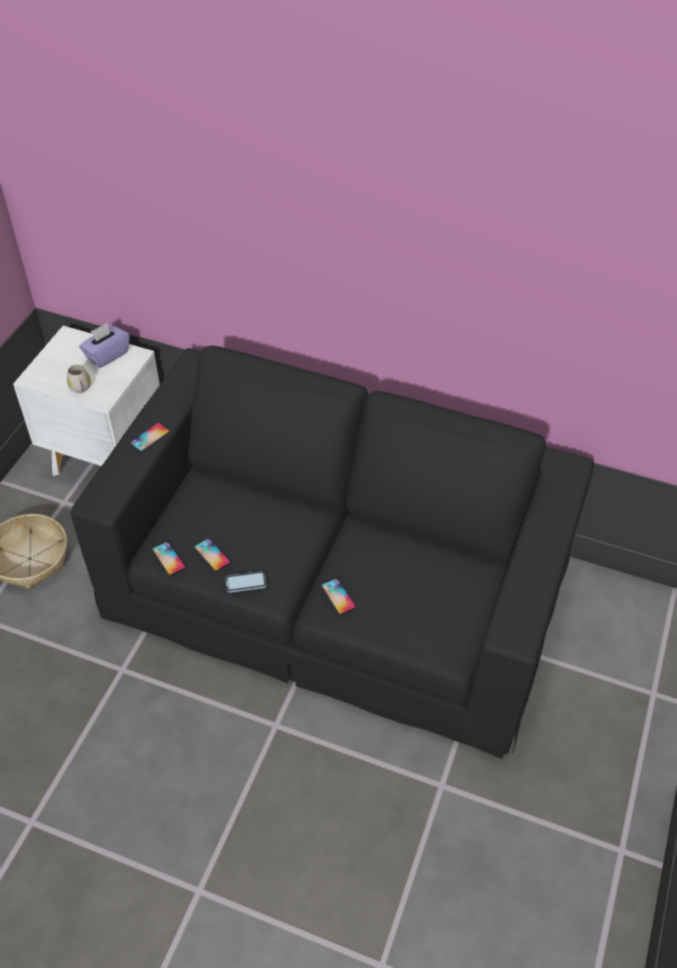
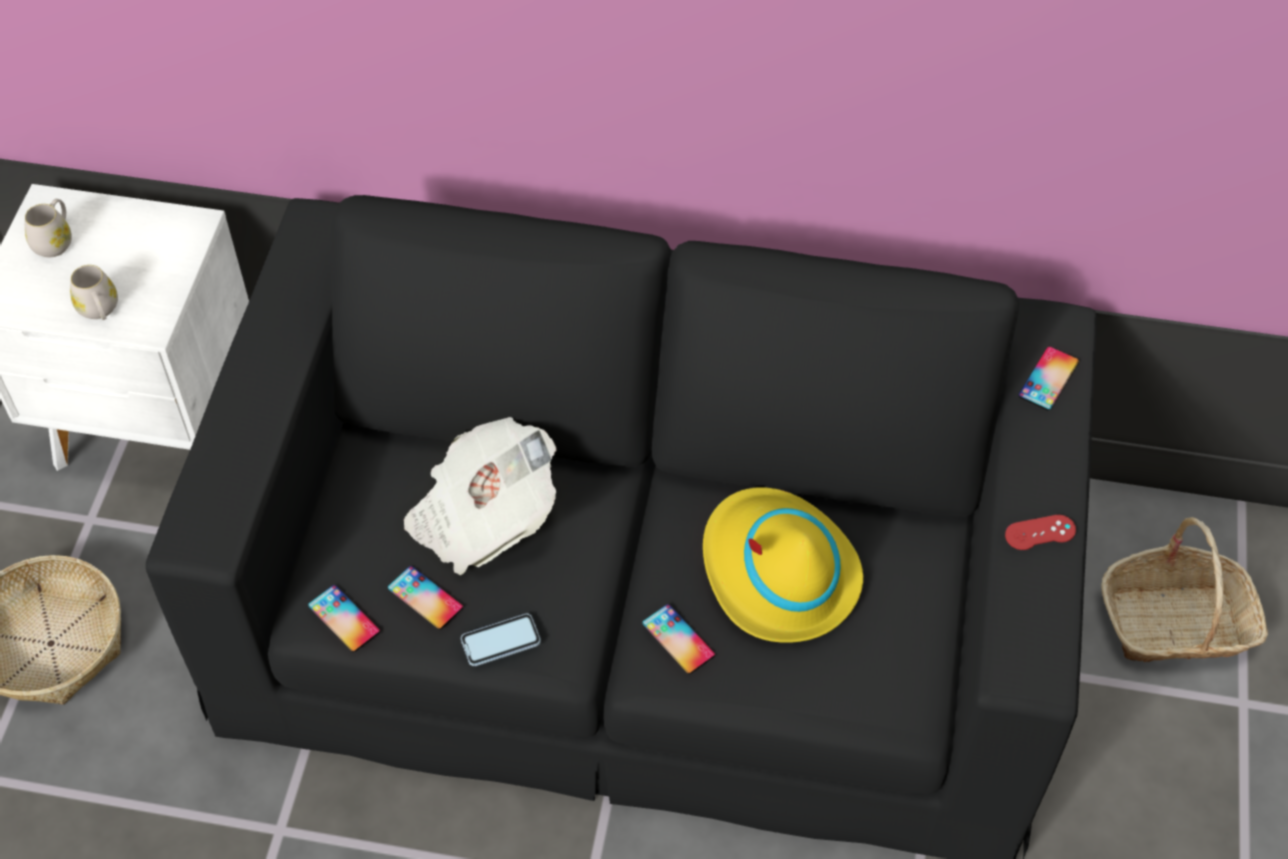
camera: 10 degrees left, 5 degrees up
(67, 353) = (55, 240): none -> white mug
(107, 355) = (135, 233): purple tissue box -> none
(149, 437) = (265, 393): phone -> phone (1048, 379)
(251, 520) = (482, 517): none -> newspaper
(398, 571) = (777, 572): none -> yellow hat
(536, 566) = (1040, 532): none -> red game controller
(624, 645) = (1176, 622): none -> basket

